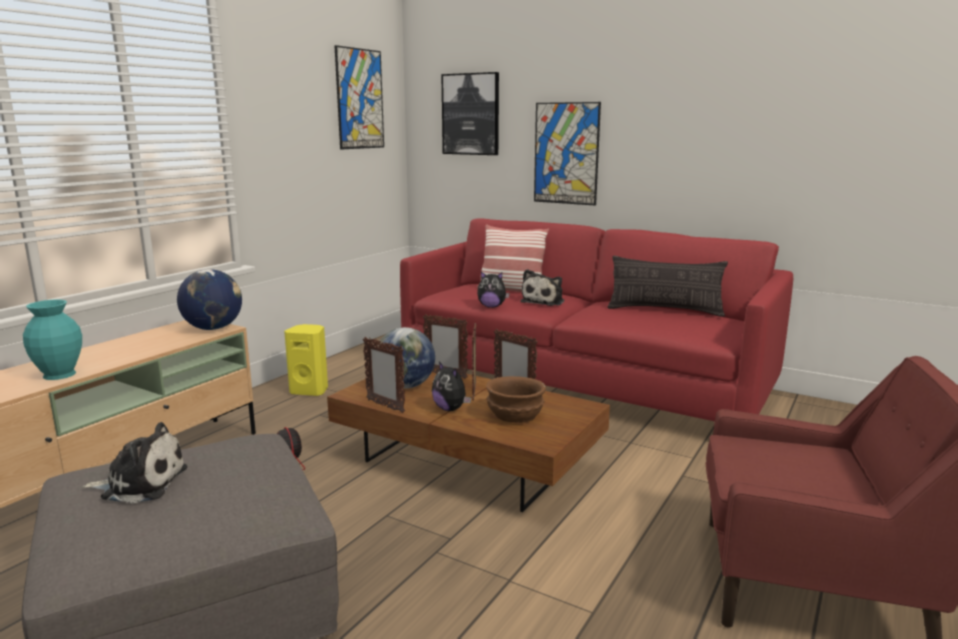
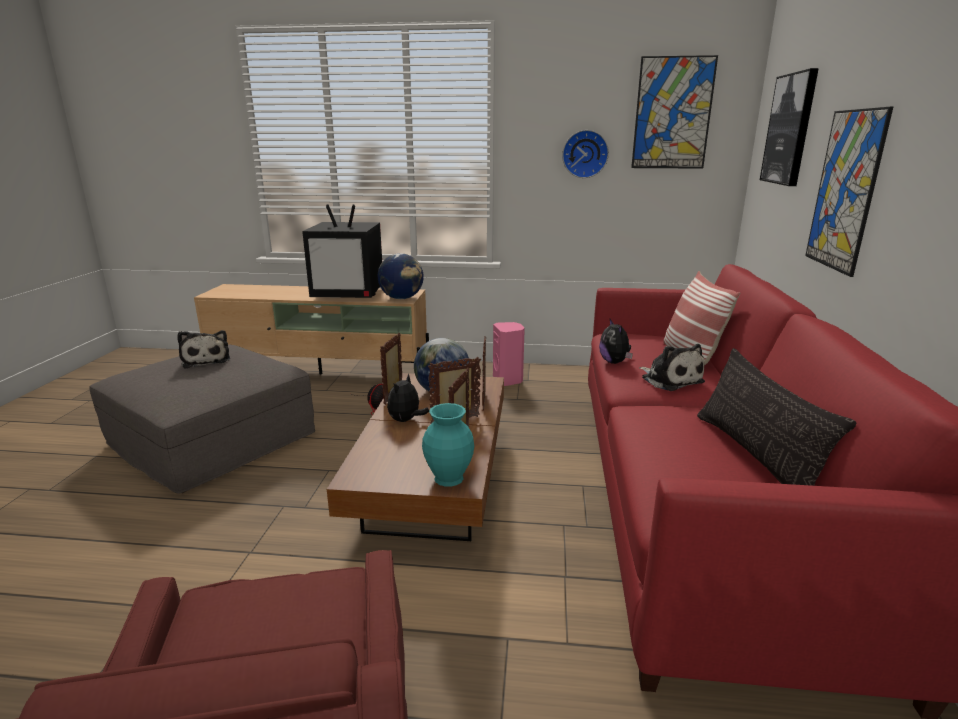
camera: 65 degrees right, 5 degrees up
(58, 374) = (292, 295): turquoise vase -> turquoise vase (448, 477)
(136, 347) = (349, 294): none -> television
(306, 137) = (585, 154): none -> wall clock
(310, 390) = (508, 380): yellow speaker -> pink speaker
(514, 416) = (410, 451): brown bowl -> none
(544, 301) = (670, 379): plush toy -> plush toy turned 120 degrees counterclockwise

